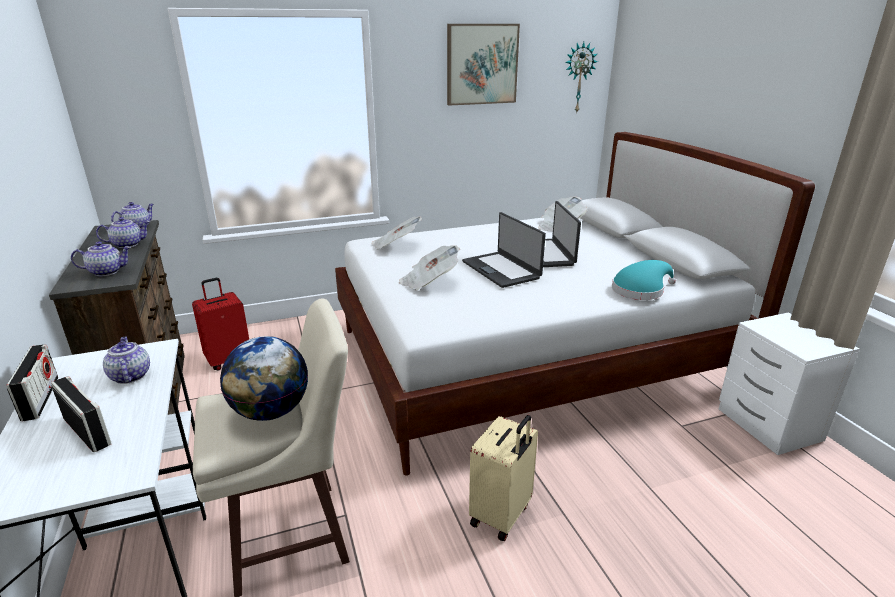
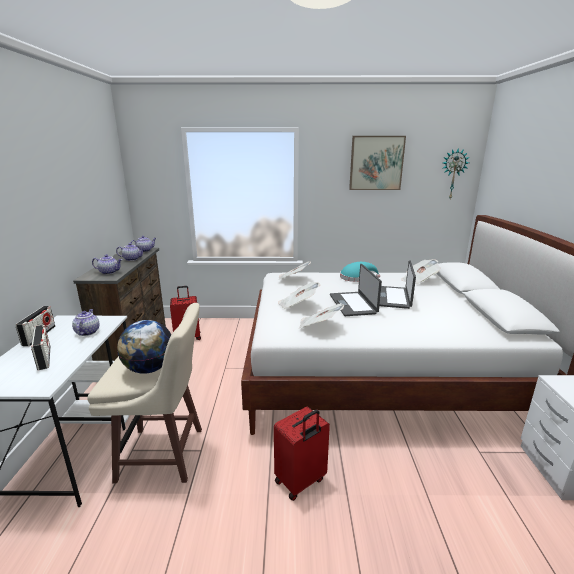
camera: 20 degrees right, 5 degrees down
(478, 307) = (319, 326): none -> newspaper
(502, 515) = (301, 481): beige suitcase -> red suitcase
(640, 290) = (452, 334): turquoise hat -> turquoise hat (356, 278)

